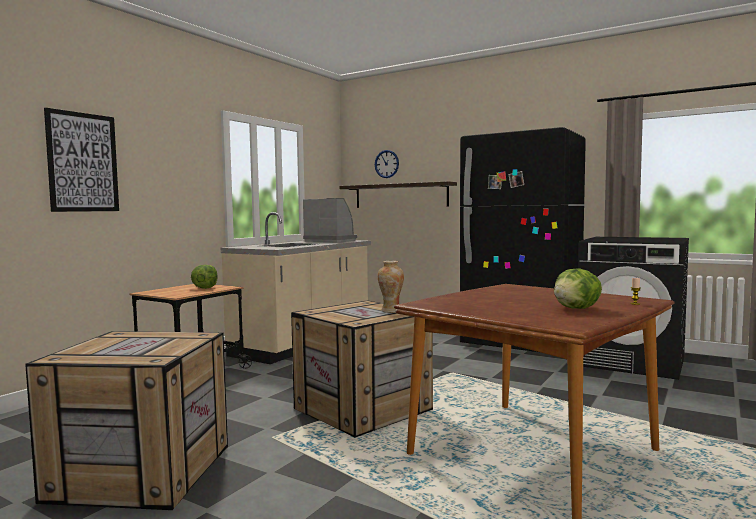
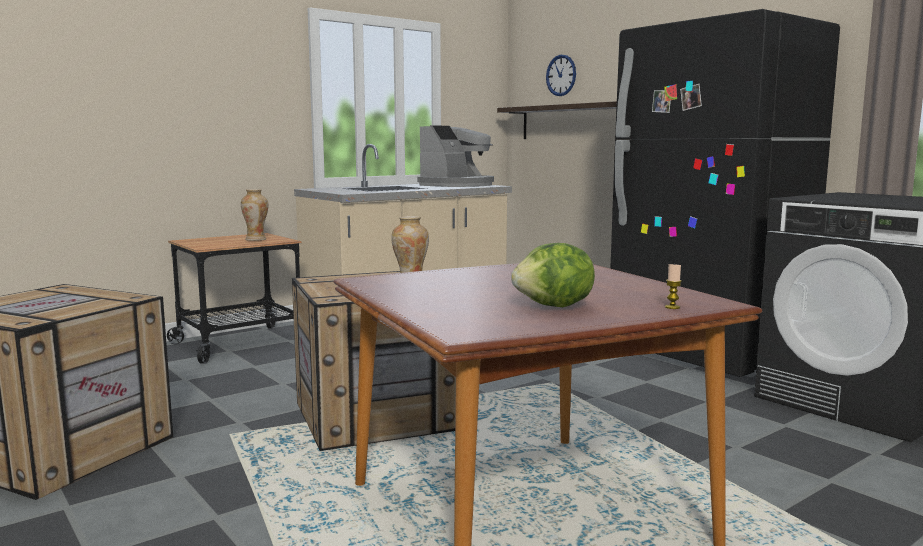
camera: 20 degrees right, 5 degrees up
(83, 162) = (109, 80): picture -> none
(204, 288) = (256, 240): lettuce -> vase
(332, 241) = (458, 185): coffee machine -> coffee machine turned 75 degrees clockwise

